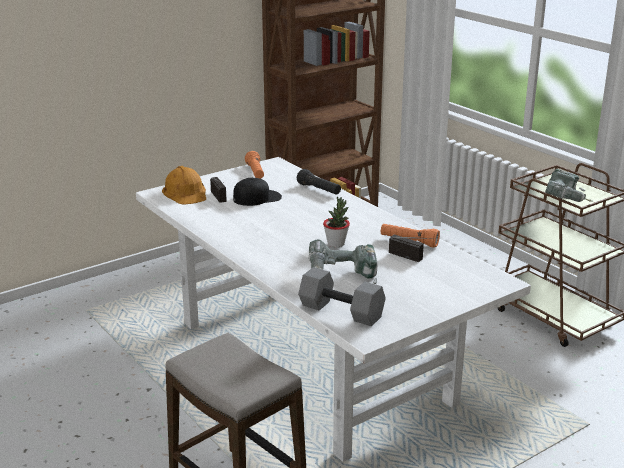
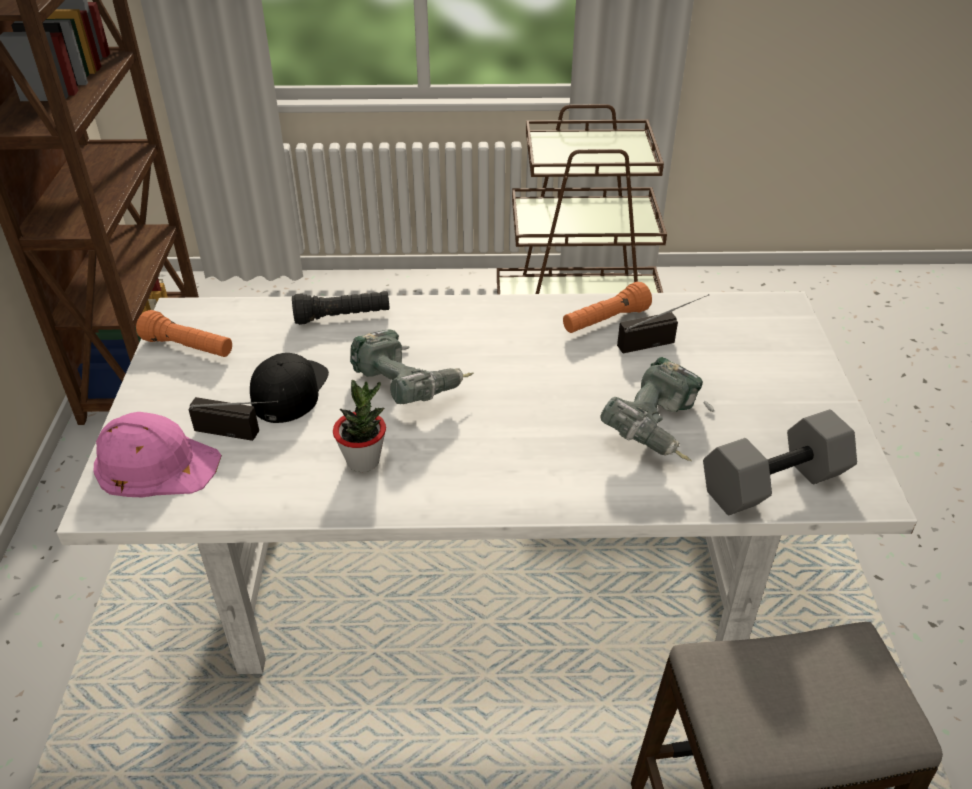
camera: 55 degrees left, 15 degrees up
(185, 192) = (155, 463): orange hard hat -> pink hard hat
(336, 243) = (547, 386): potted plant -> potted plant (363, 461)
(566, 199) = (611, 161): power drill -> power drill (409, 386)

